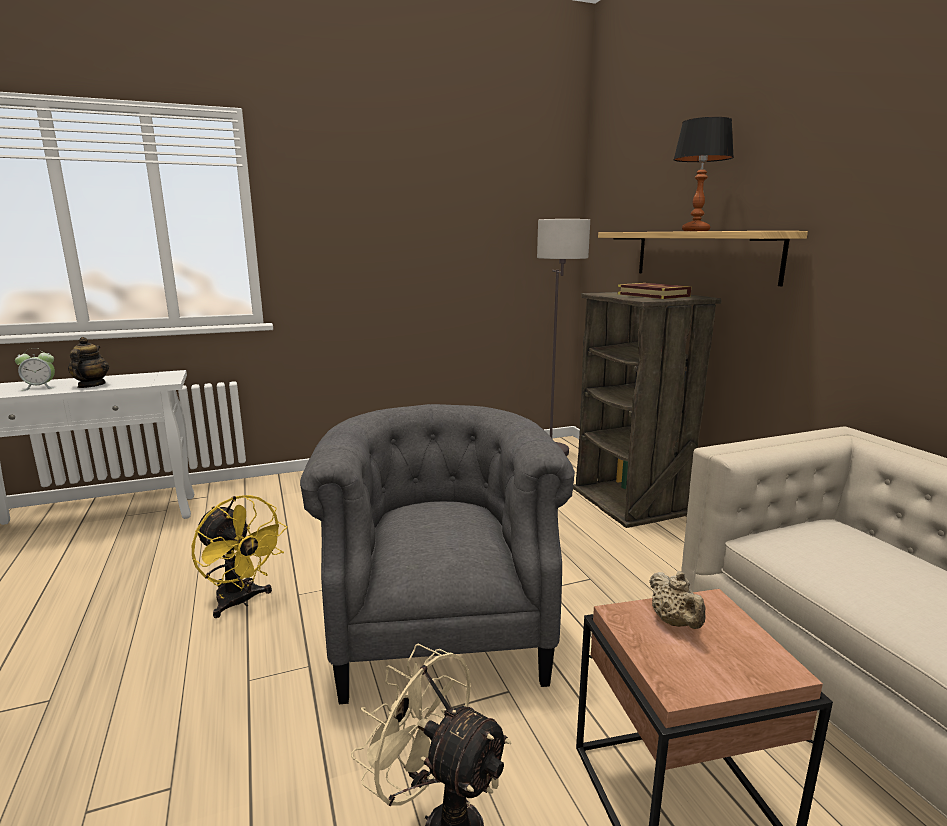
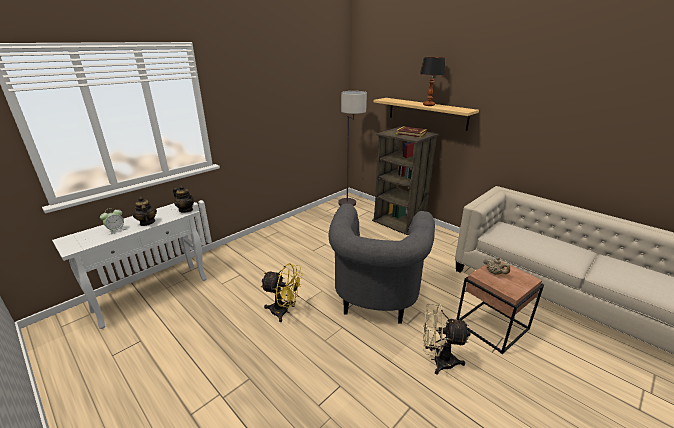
camera: 25 degrees left, 10 degrees up
(167, 379) = (186, 210): none -> teapot
(440, 627) = (376, 296): grey armchair -> grey armchair turned 135 degrees counterclockwise

